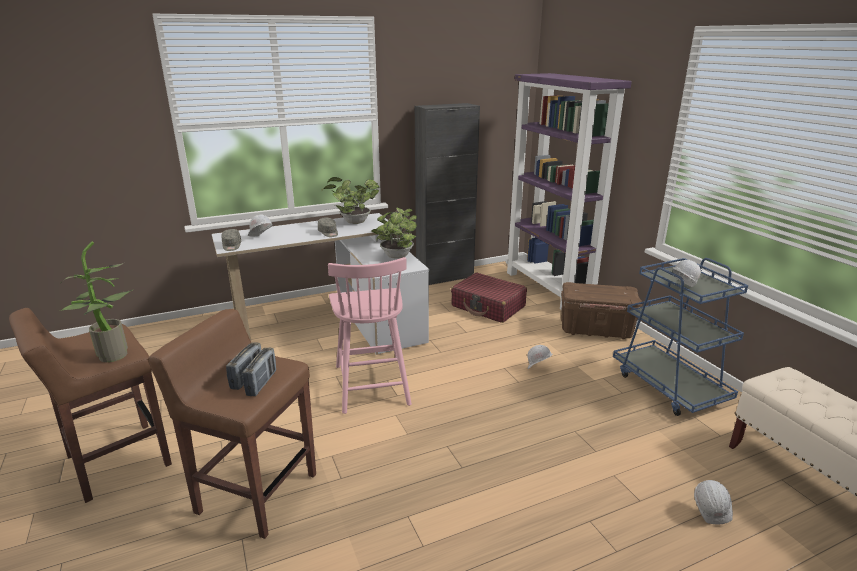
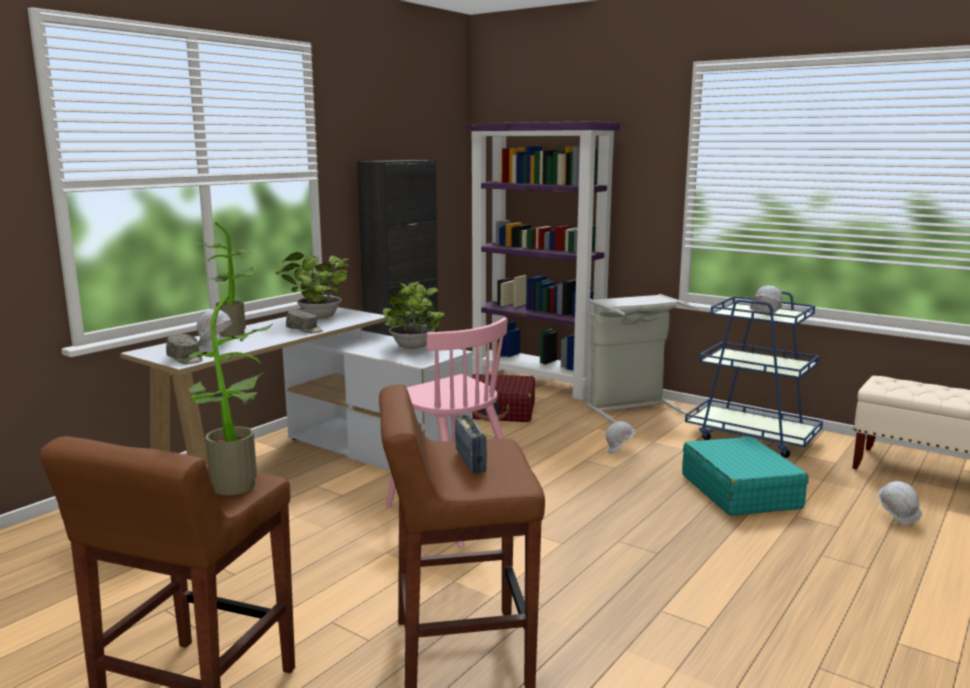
camera: 30 degrees left, 10 degrees down
(262, 383) = (499, 461): radio -> none
(287, 228) = (233, 333): none -> potted plant
(593, 435) = (740, 491): none -> turquoise suitcase
(596, 329) = (631, 408): brown storage box -> grey laundry basket

